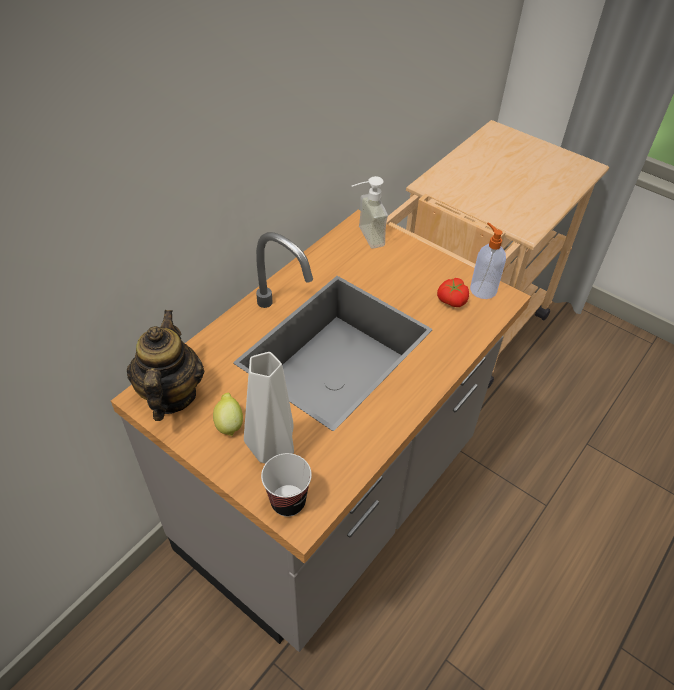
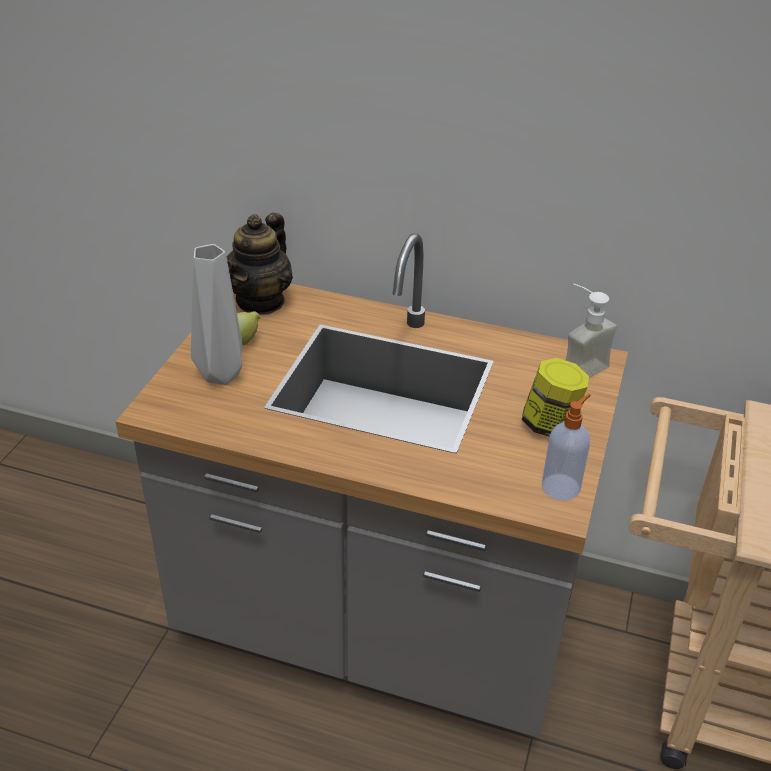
camera: 70 degrees right, 10 degrees down
(171, 395) = (261, 301): teapot -> teapot turned 135 degrees clockwise
(288, 501) = (168, 398): cup -> none
(419, 272) = (550, 424): none -> jar
(451, 300) = (518, 460): tomato -> none

